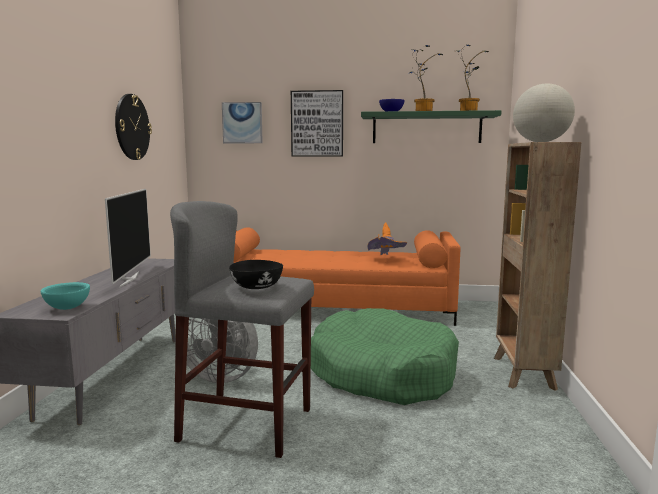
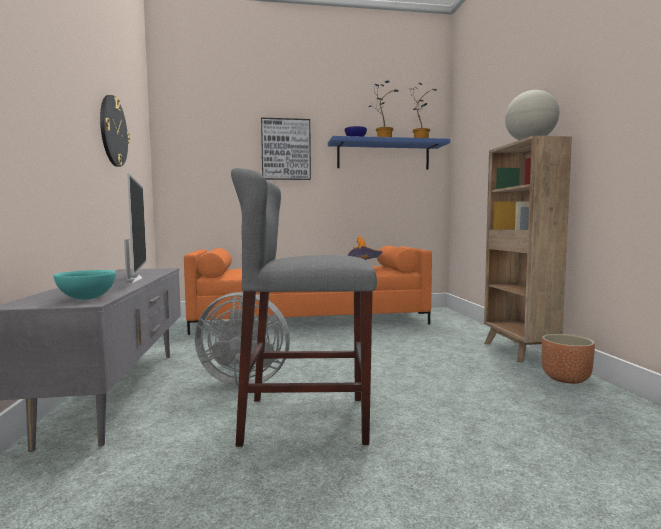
camera: 15 degrees left, 5 degrees down
(242, 123) = (212, 146): picture -> none
(256, 287) = (329, 257): black bowl -> none
(381, 373) = (400, 363): green dog bed -> none
(426, 128) = (383, 156): green shelf -> blue shelf
(542, 415) = (566, 379): none -> brown planter

